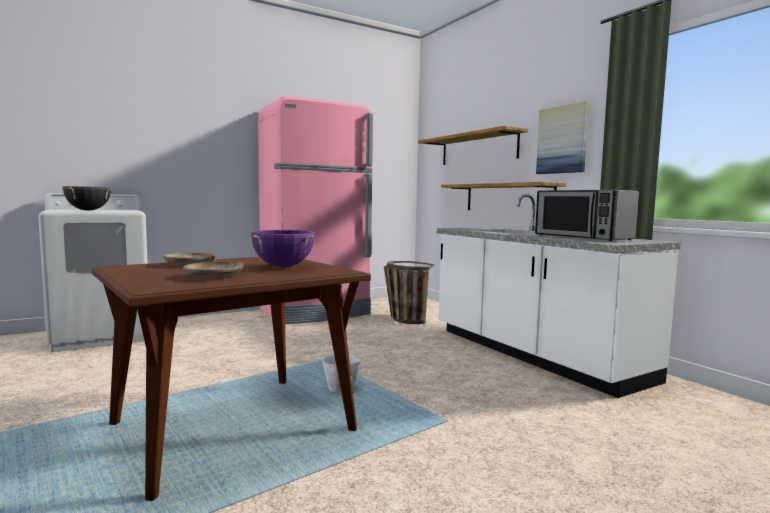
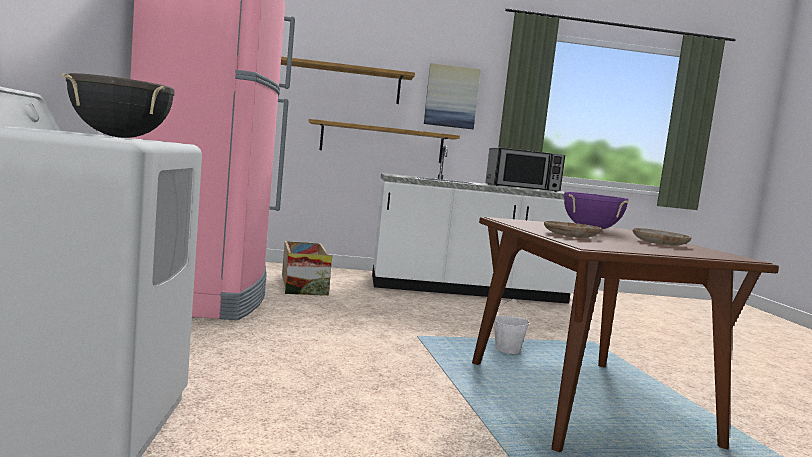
camera: 65 degrees left, 0 degrees up
(401, 318) = (302, 284): basket -> crate

